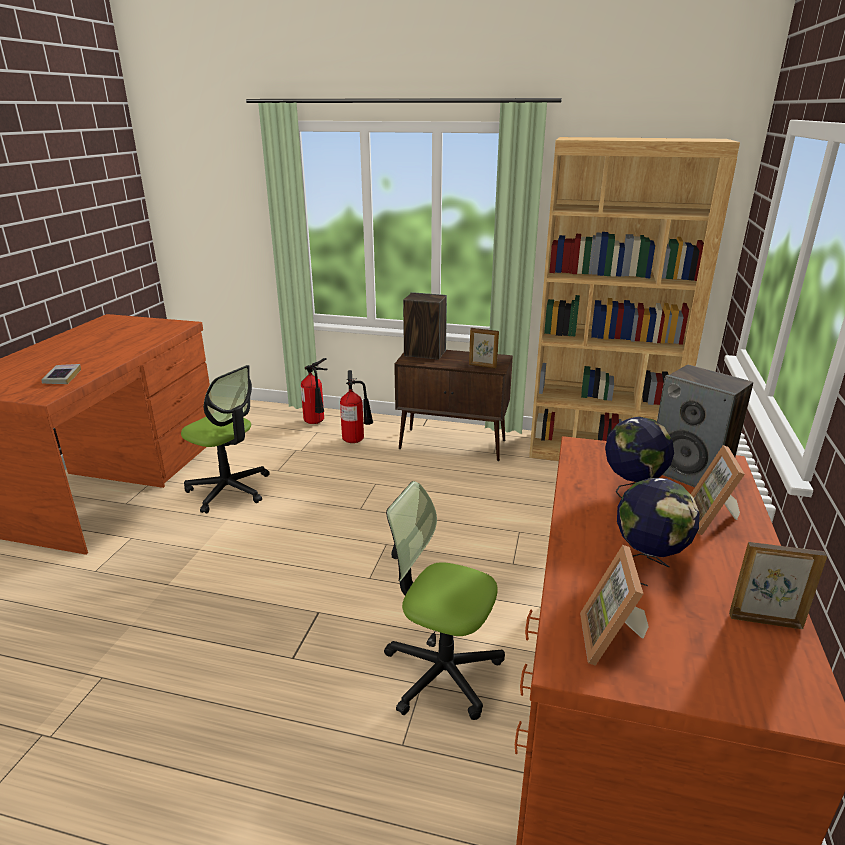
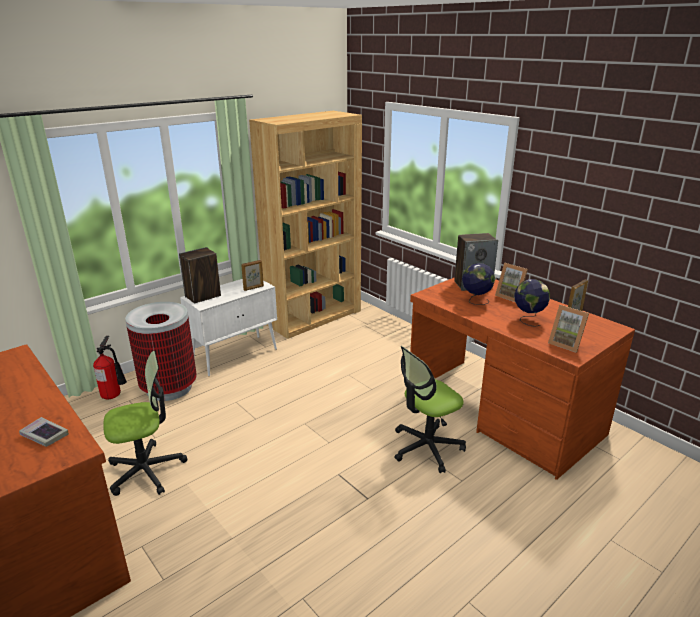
camera: 55 degrees left, 0 degrees up
(356, 440) = (169, 388): fire extinguisher -> trash can
(453, 444) = (236, 355): brown cabinet -> white cabinet

